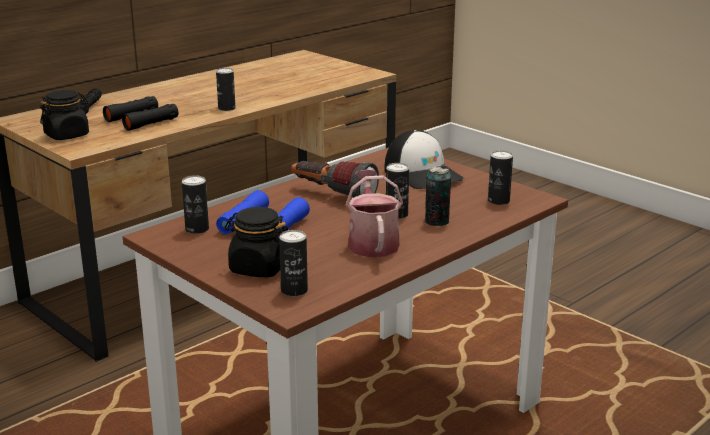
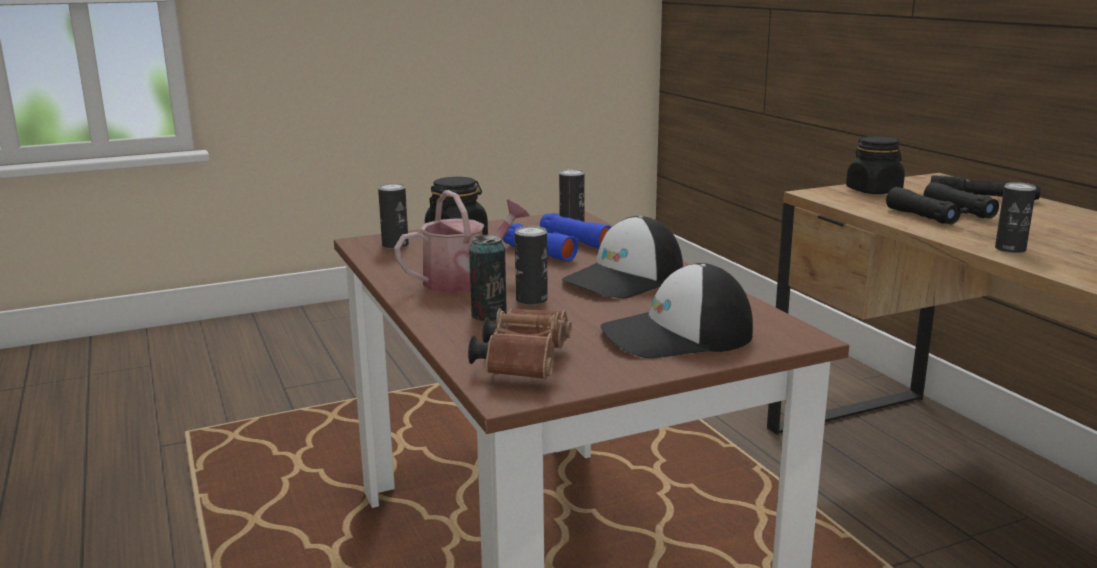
camera: 110 degrees right, 5 degrees down
(332, 195) = (625, 279): flashlight -> cap
(372, 242) = (464, 280): watering can -> watering can turned 45 degrees counterclockwise
(498, 201) = (524, 363): can -> brown binoculars

